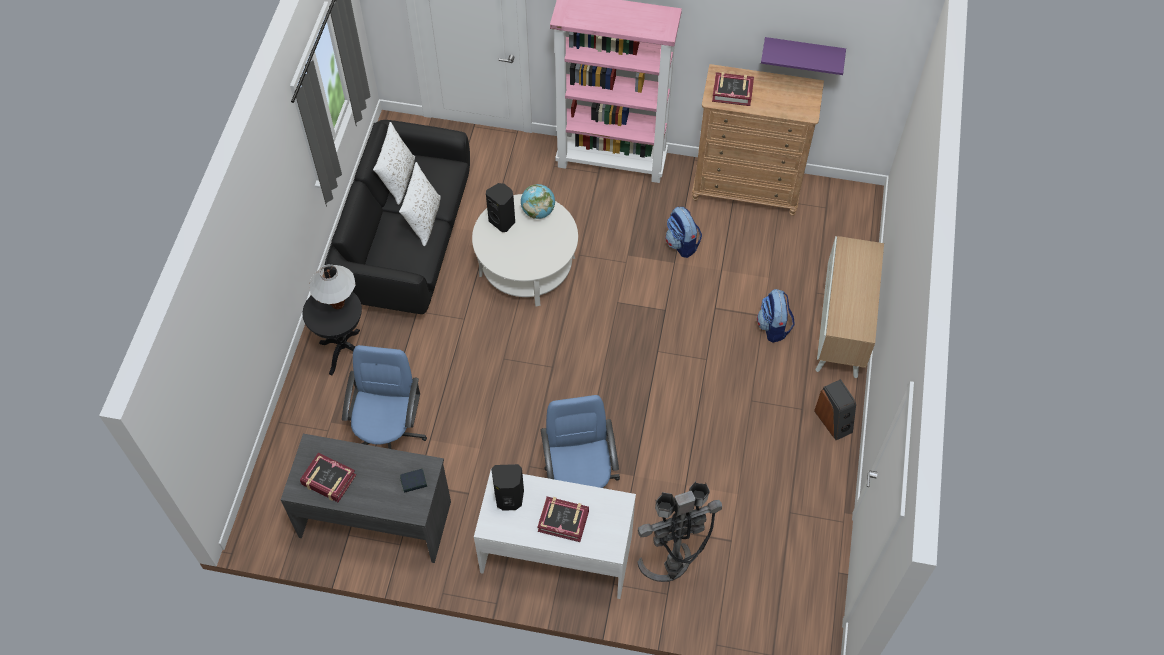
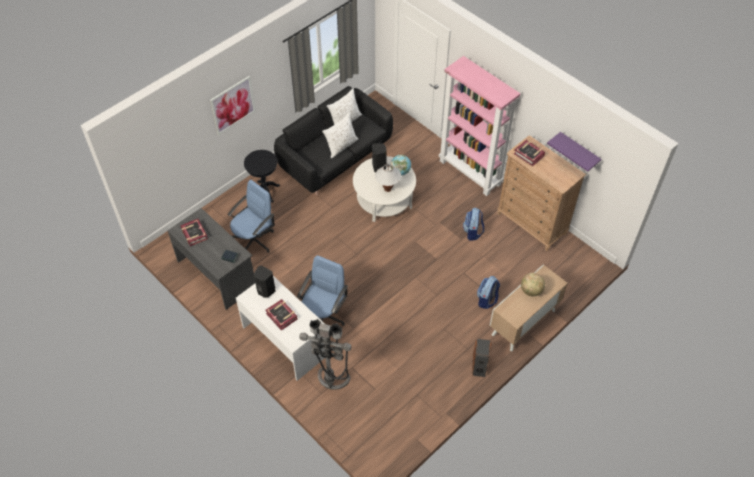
camera: 35 degrees right, 5 degrees down
(260, 244) = (233, 105): none -> picture
(338, 304) = (265, 160): white table lamp -> white table lamp (387, 189)
(850, 281) = (531, 291): none -> globe

